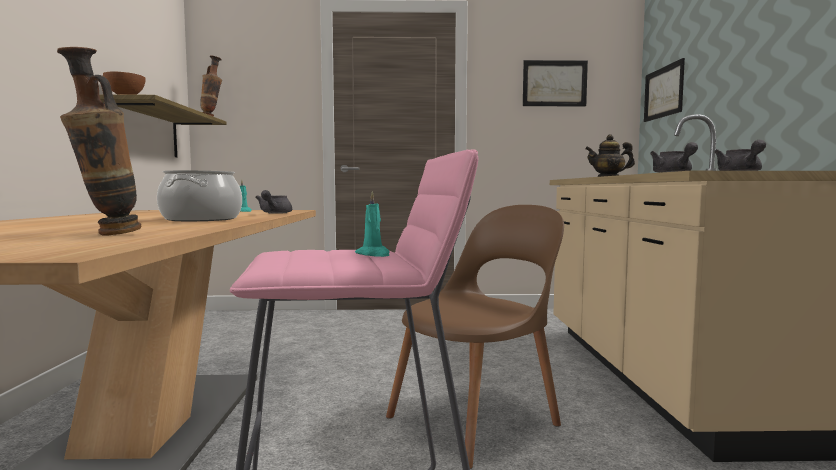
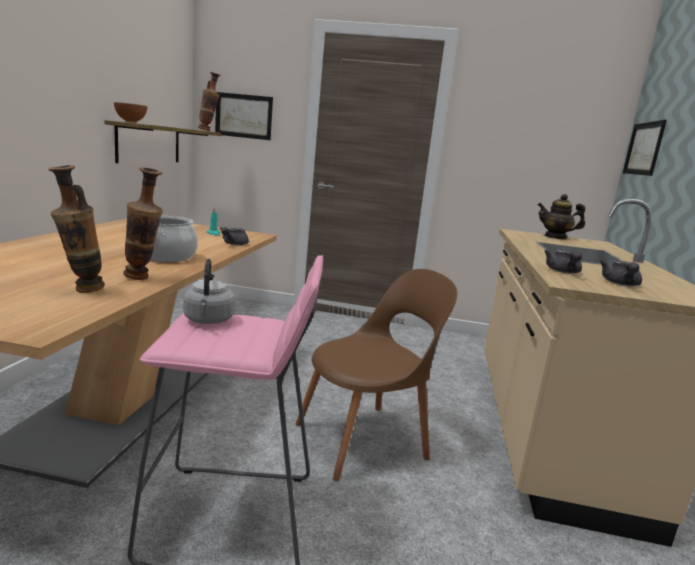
camera: 10 degrees right, 10 degrees up
(188, 227) = (143, 279): none -> vase
(301, 253) = (208, 321): none -> grey kettle
(374, 254) = (257, 331): turquoise candle -> none
(554, 83) = (536, 122): picture -> picture (243, 116)

